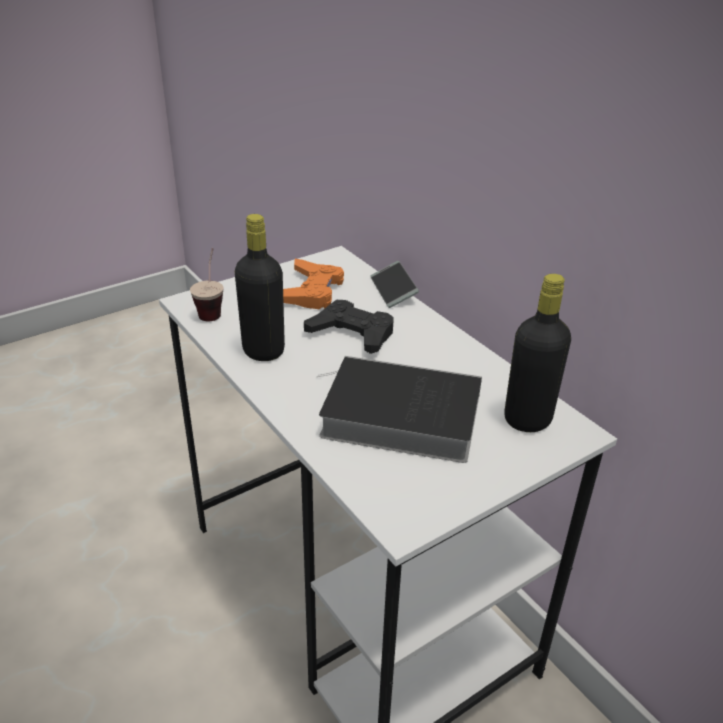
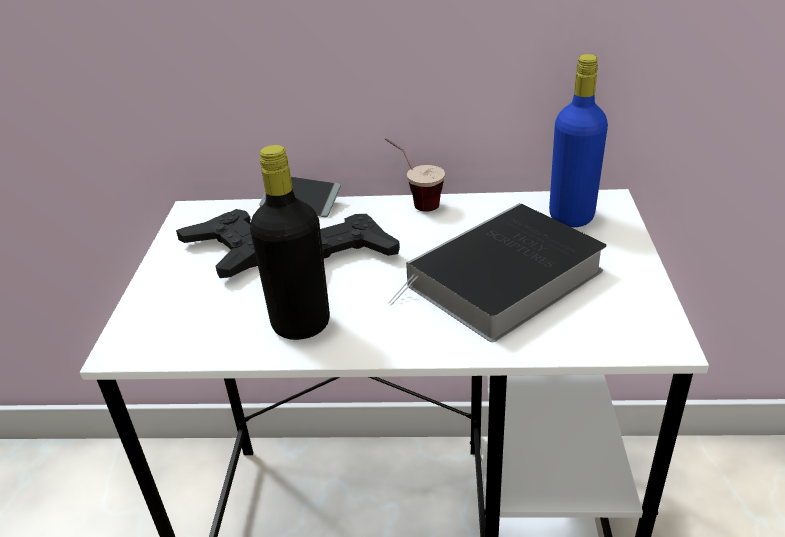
camera: 50 degrees left, 0 degrees up
(212, 309) = (168, 334): cup -> cup (414, 202)
(311, 291) = (232, 251): orange game controller -> black game controller
(527, 420) = (571, 216): black bottle -> blue bottle

